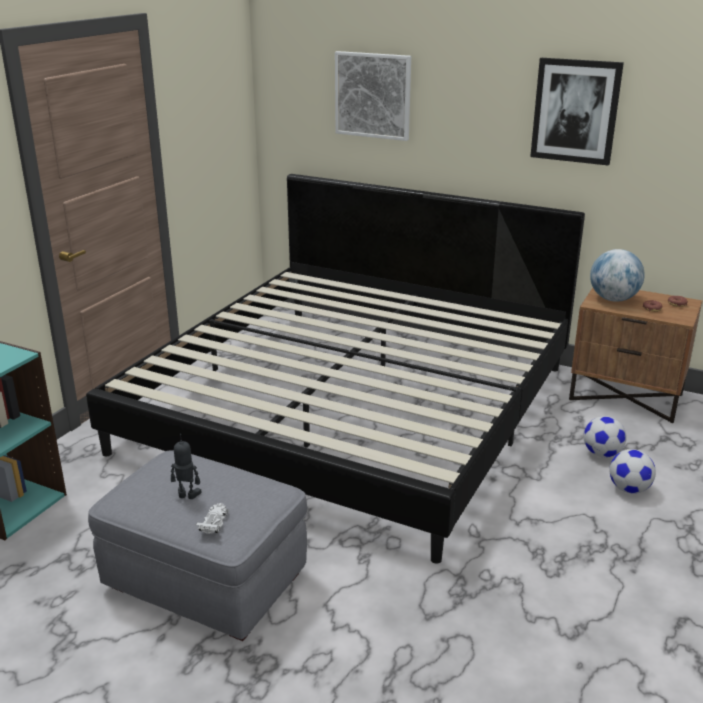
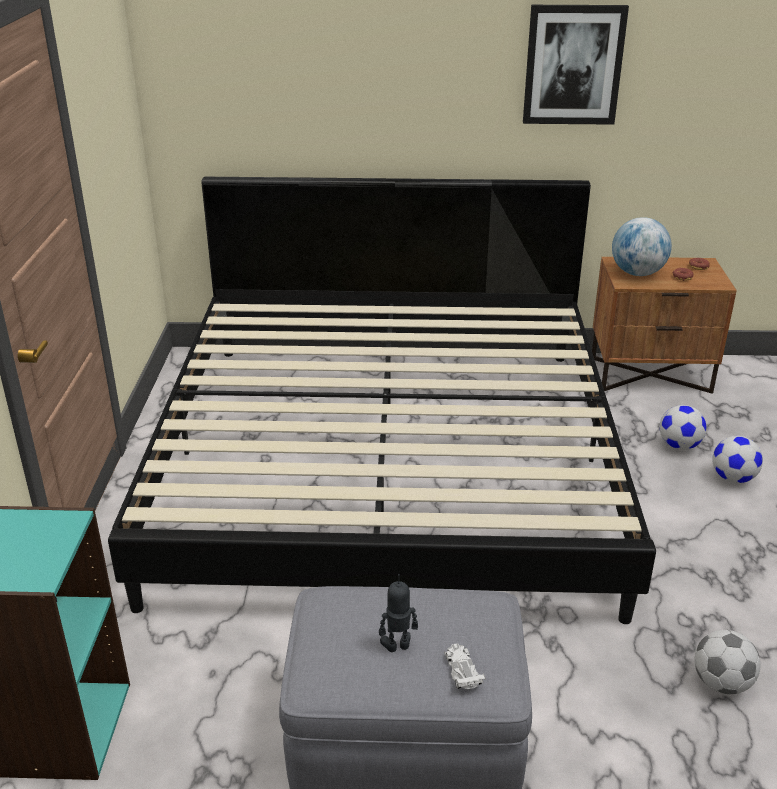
camera: 25 degrees left, 5 degrees up
(373, 95) = (313, 65): picture -> none
(474, 626) = (721, 683): none -> football

